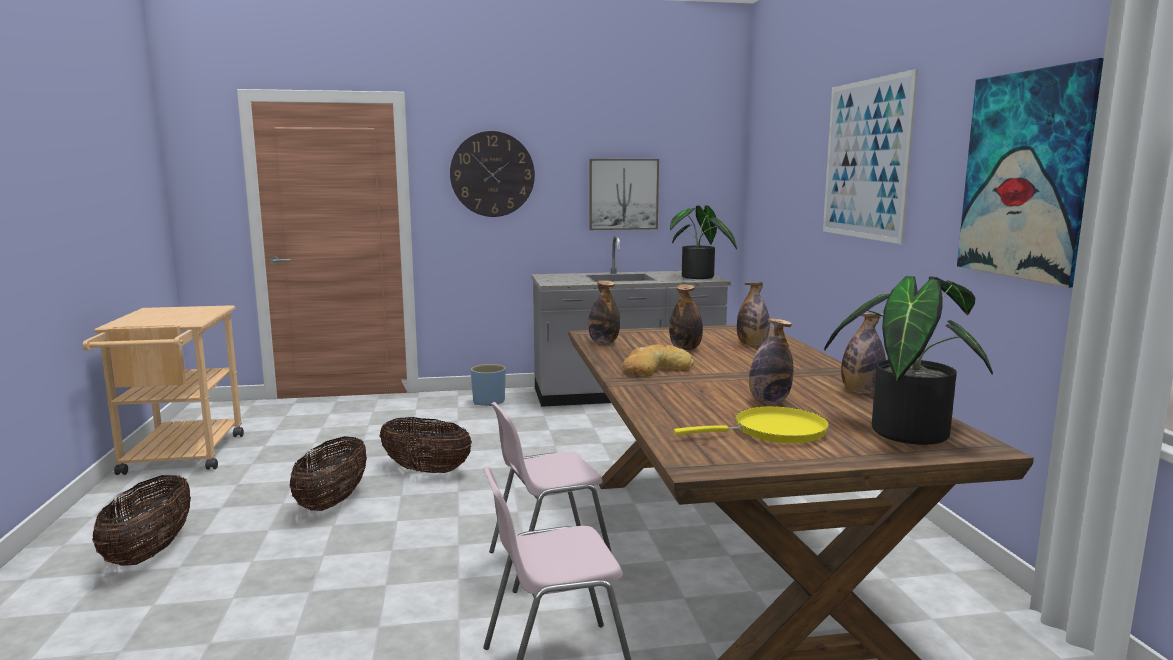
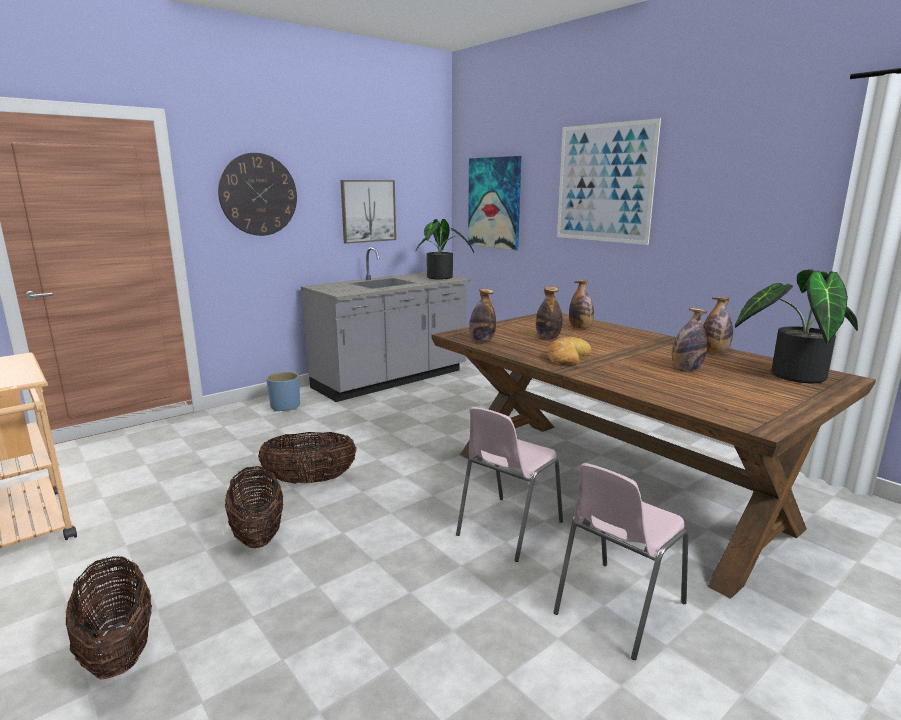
camera: 30 degrees left, 5 degrees up
(773, 431) = (738, 391): yellow frying pan -> none
(1027, 175) = (773, 197): picture -> picture (494, 203)

